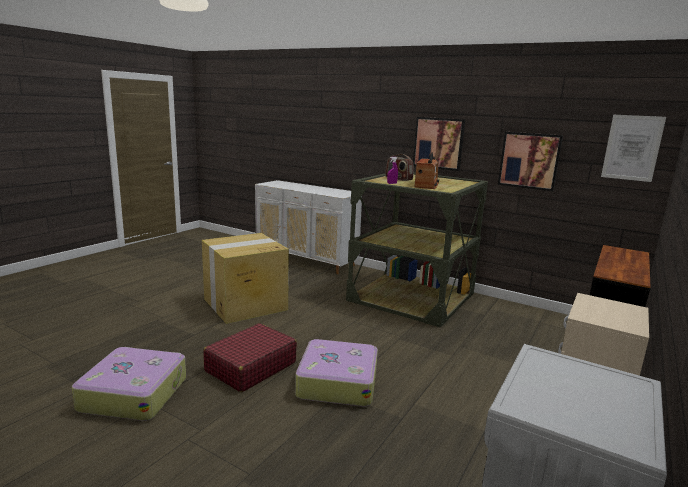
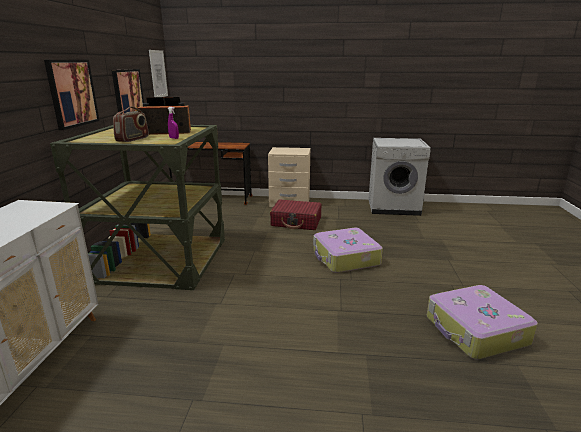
camera: 115 degrees left, 5 degrees up
(244, 304) = (258, 356): cardboard box -> none
(250, 367) = (372, 295): red suitcase -> red suitcase (296, 222)

